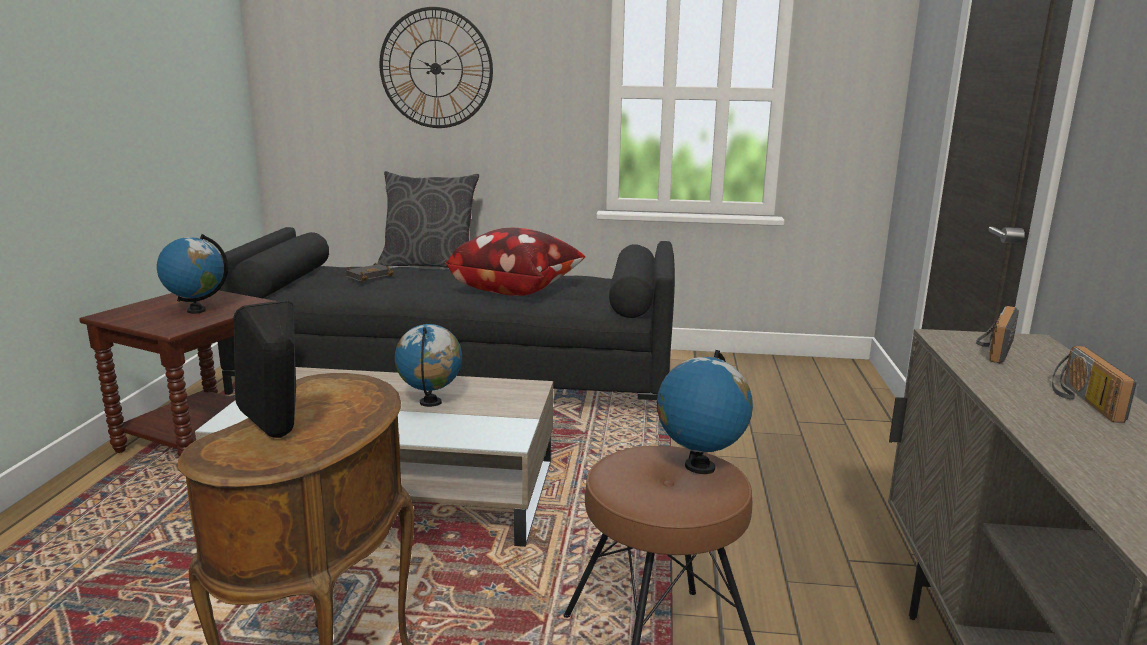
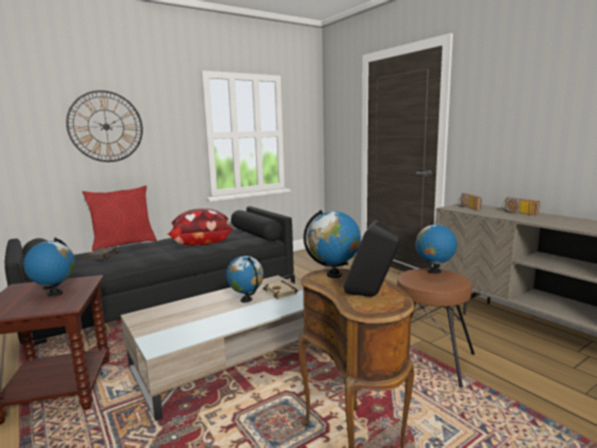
camera: 40 degrees left, 5 degrees down
(342, 388) = (334, 275): none -> globe
(429, 265) = (124, 244): grey pillow -> red pillow
(496, 410) = (282, 292): none -> beige book

